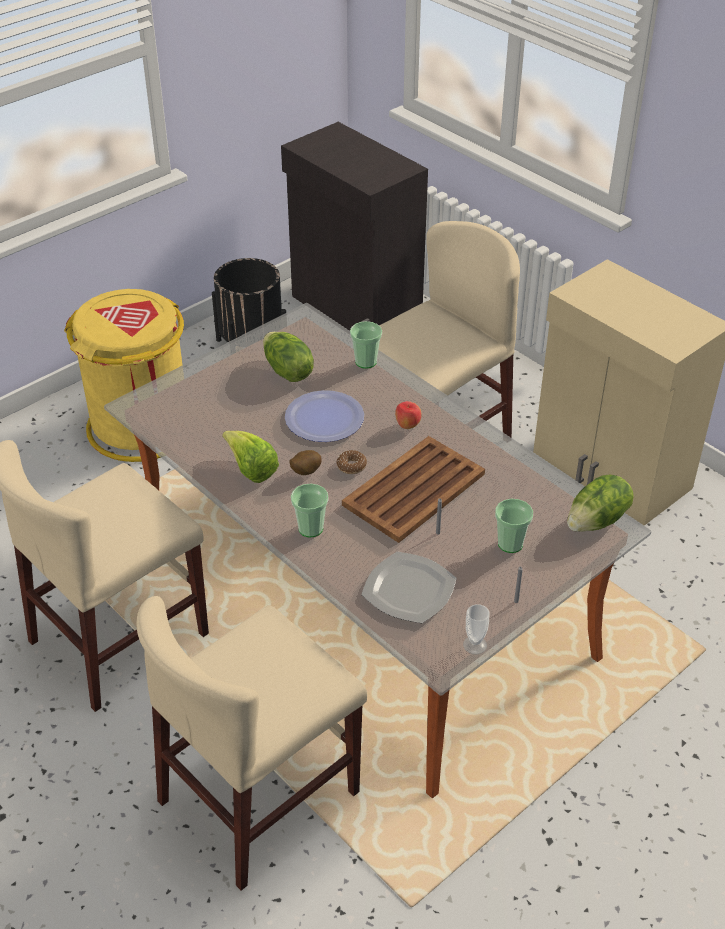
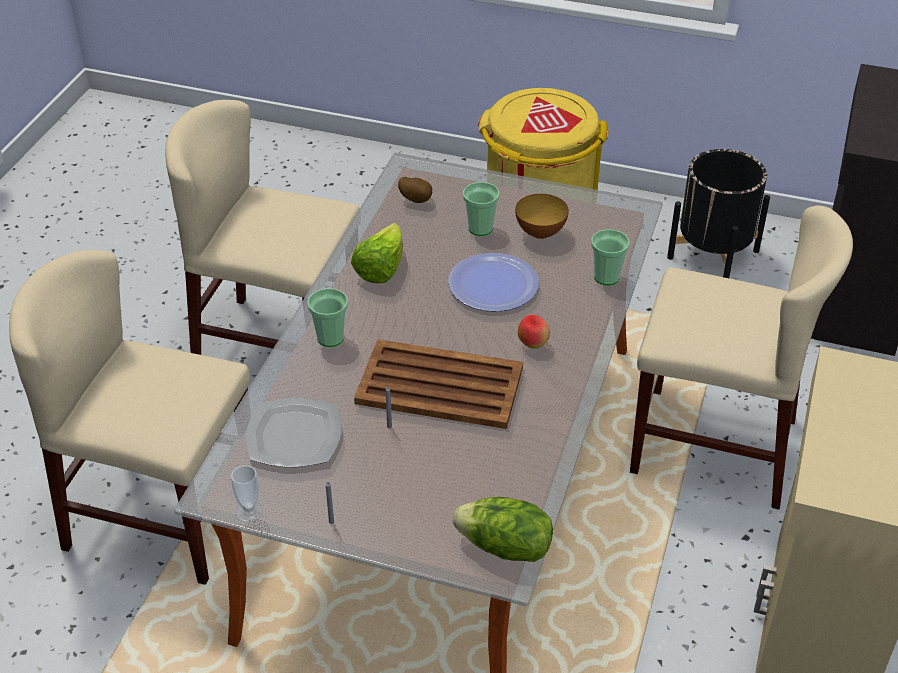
camera: 60 degrees right, 0 degrees up
(287, 371) = (540, 233): lettuce -> bowl
(305, 472) = (405, 303): potato -> potato (416, 199)
(351, 466) = (439, 329): donut -> none
(510, 544) = (413, 487): cup -> cup (480, 228)

